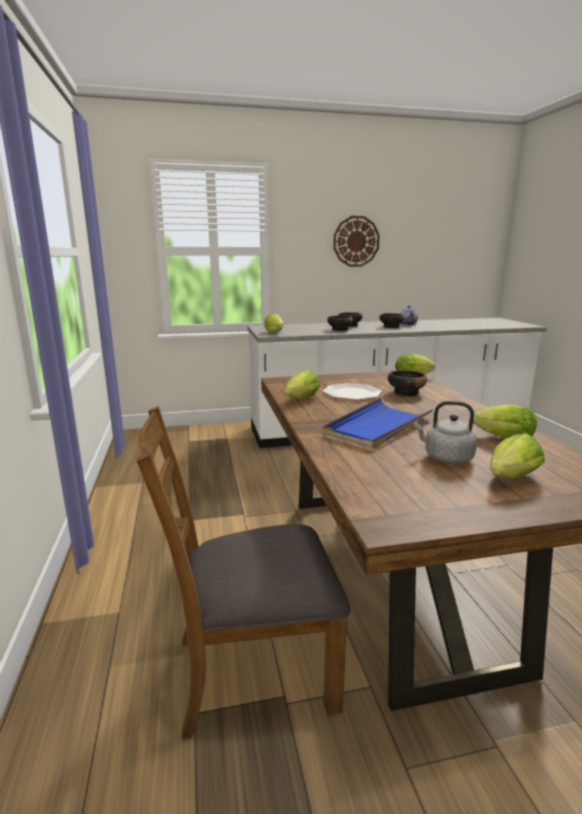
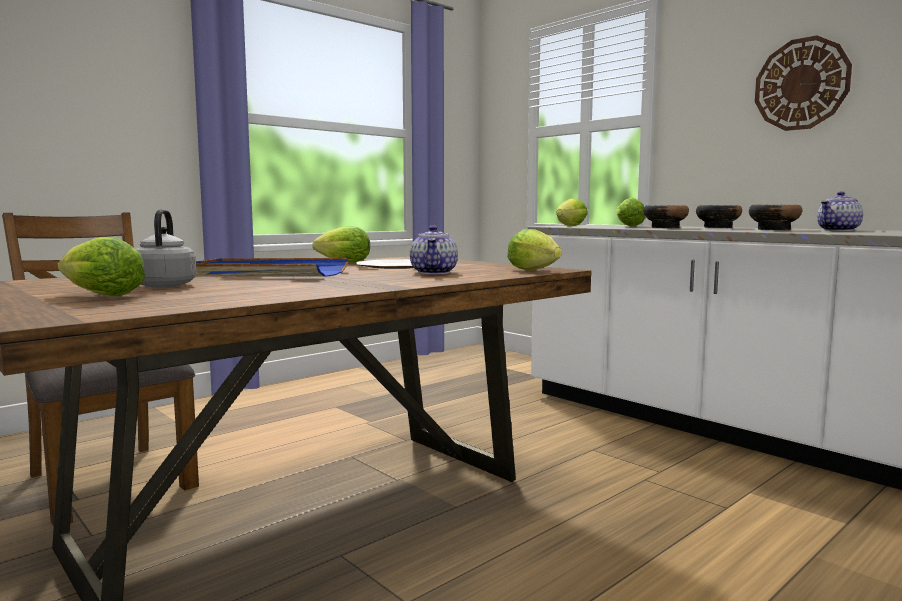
camera: 60 degrees right, 10 degrees down
(406, 393) = (434, 272): bowl -> teapot
(500, 438) = (257, 292): lettuce -> lettuce (627, 226)

